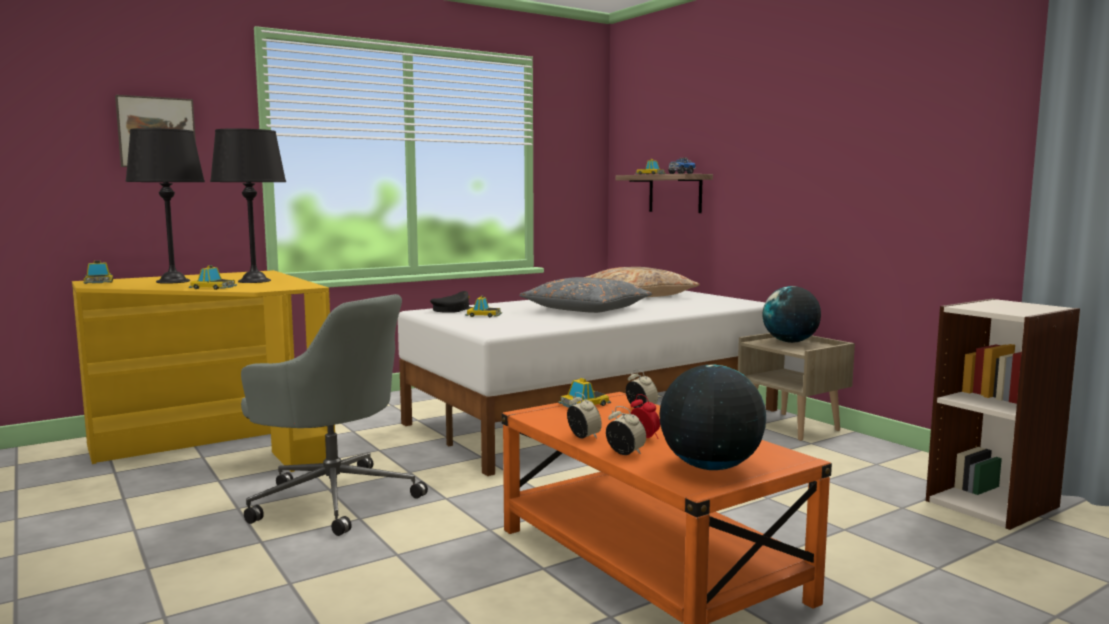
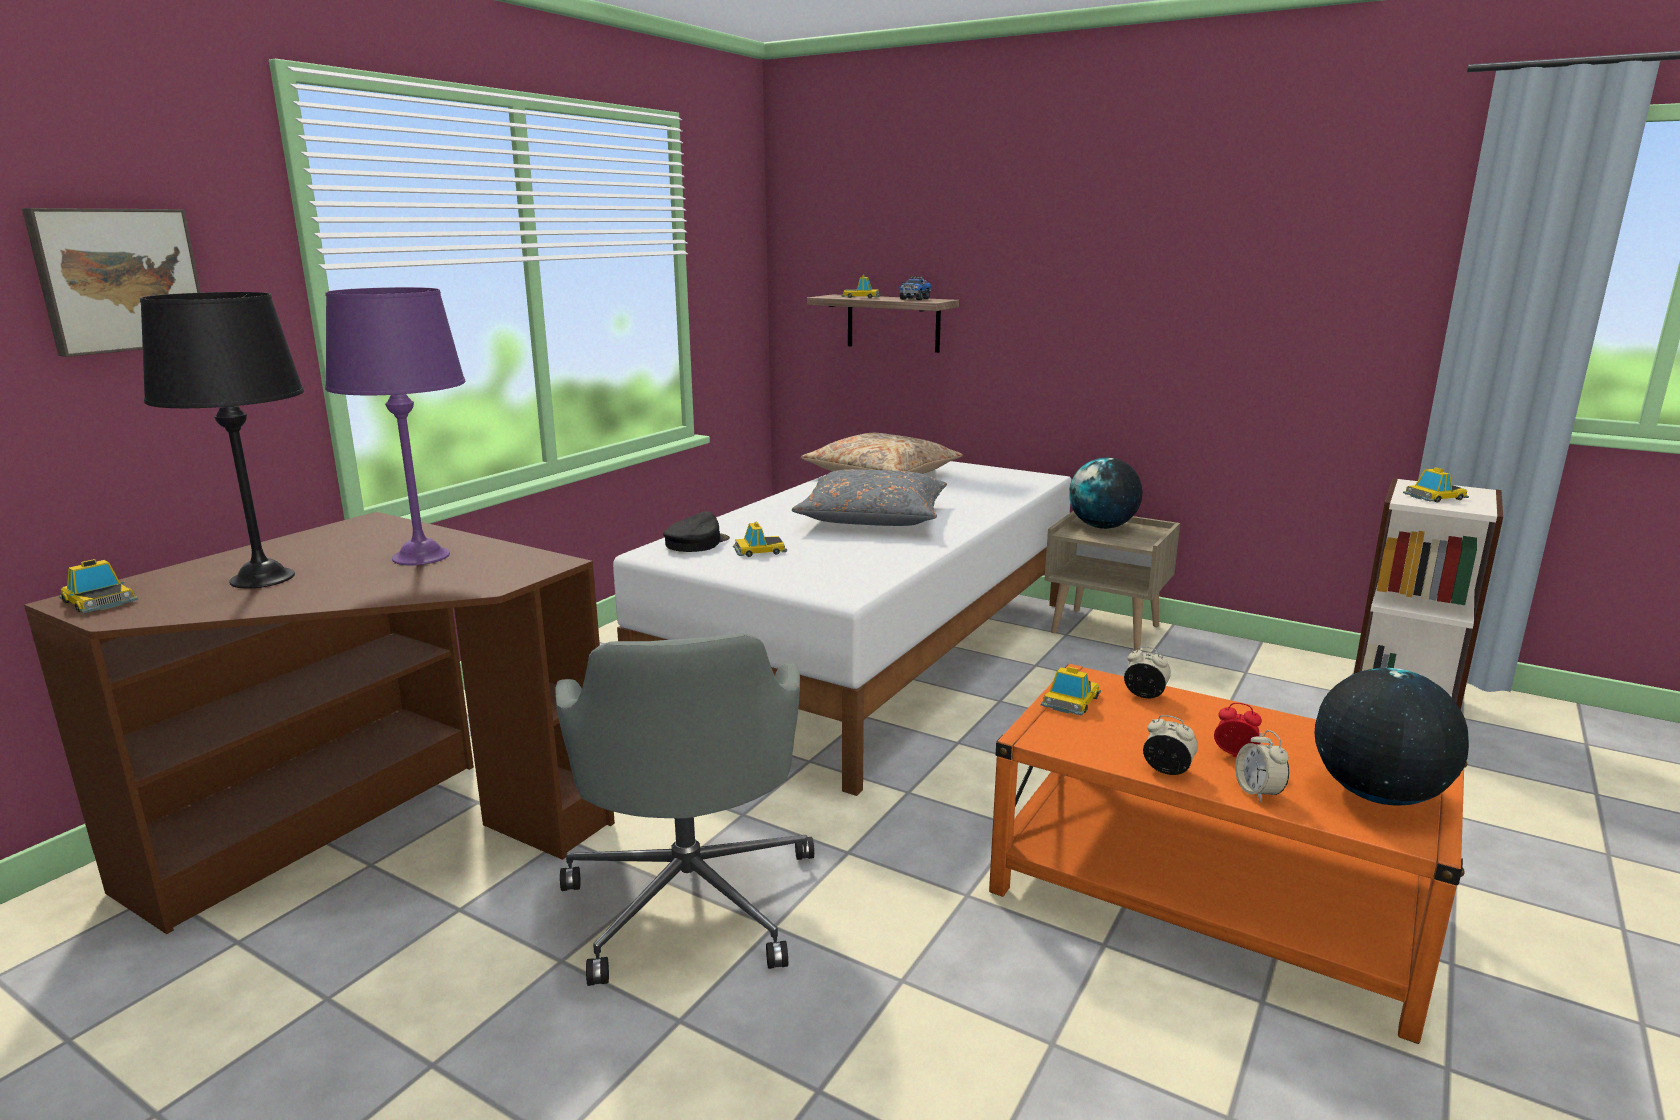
camera: 25 degrees left, 10 degrees up
(213, 287) = (390, 591): toy car -> toy car (1435, 497)
(219, 447) = (377, 836): yellow desk -> brown desk
(253, 281) = (420, 557): black table lamp -> purple table lamp
(333, 498) = (691, 898): grey office chair -> grey office chair turned 75 degrees clockwise
(625, 453) = (1258, 792): alarm clock -> alarm clock turned 120 degrees counterclockwise

